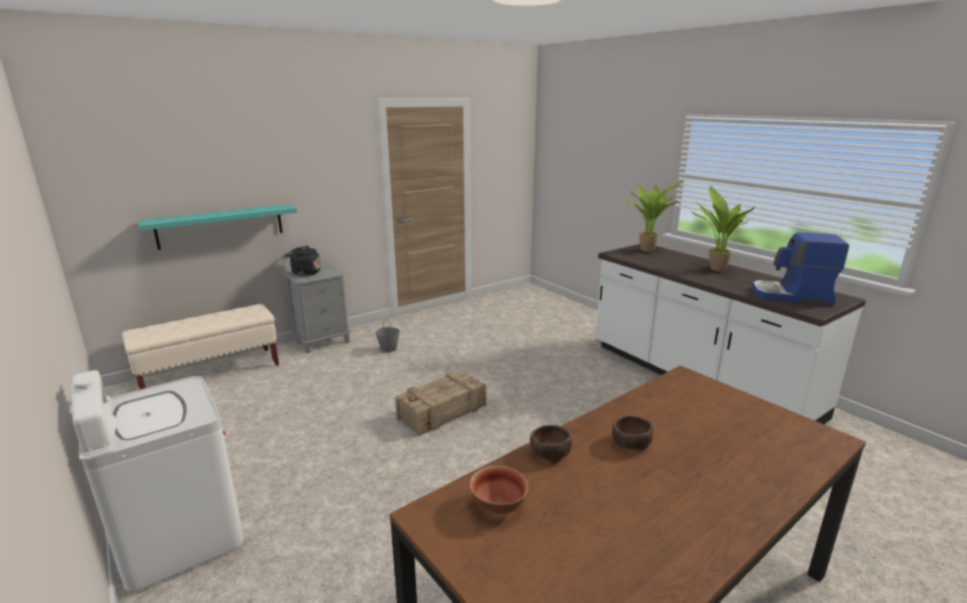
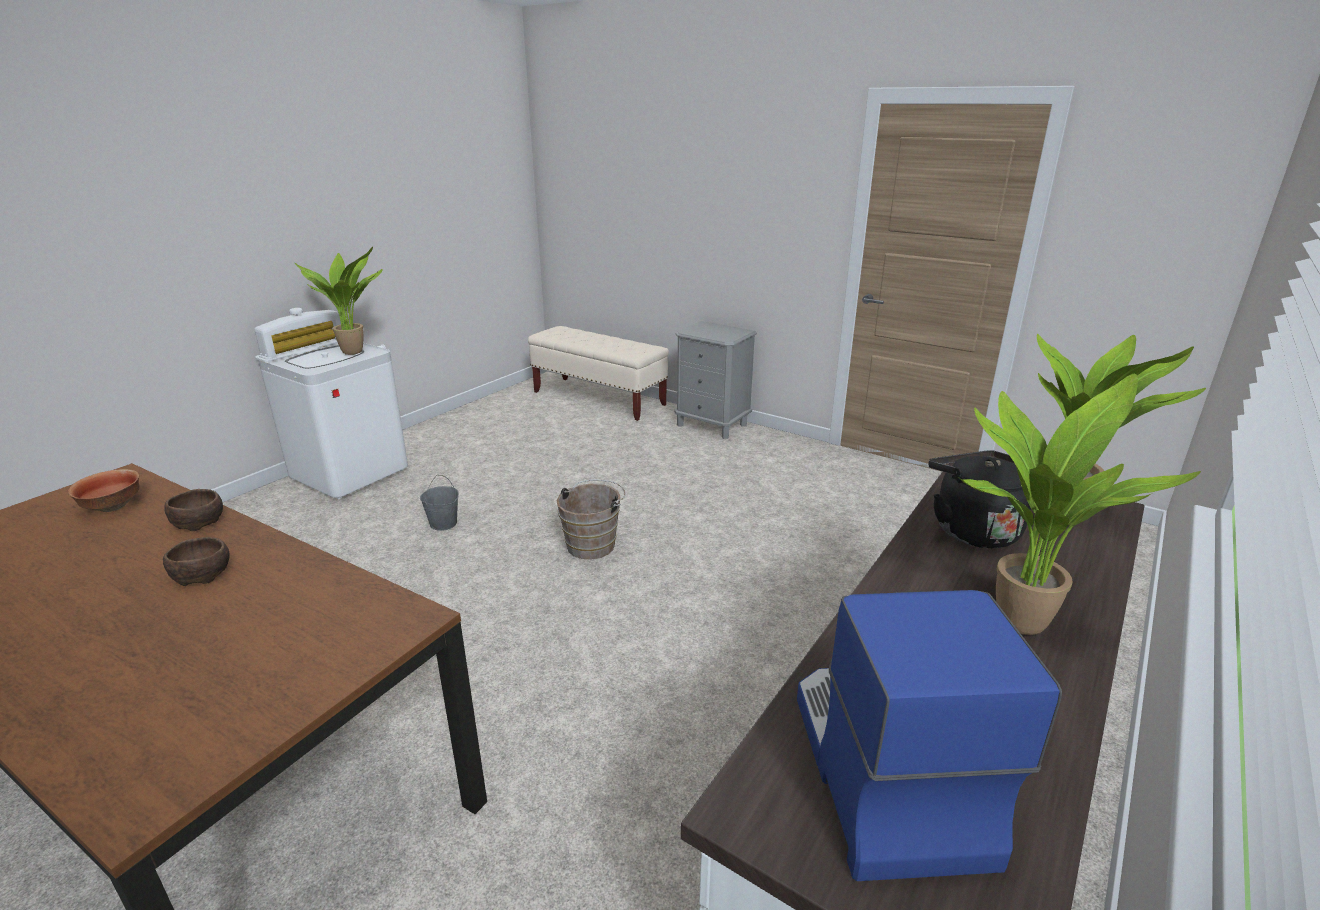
camera: 70 degrees right, 5 degrees up
(164, 395) = (355, 351): none -> potted plant
(221, 226) = (650, 244): turquoise shelf -> none
(304, 273) = (705, 328): black kettle -> black kettle (971, 529)
(389, 349) = (730, 466): grey bucket -> grey bucket (444, 524)
(443, 412) = (593, 544): crate -> brown bucket

